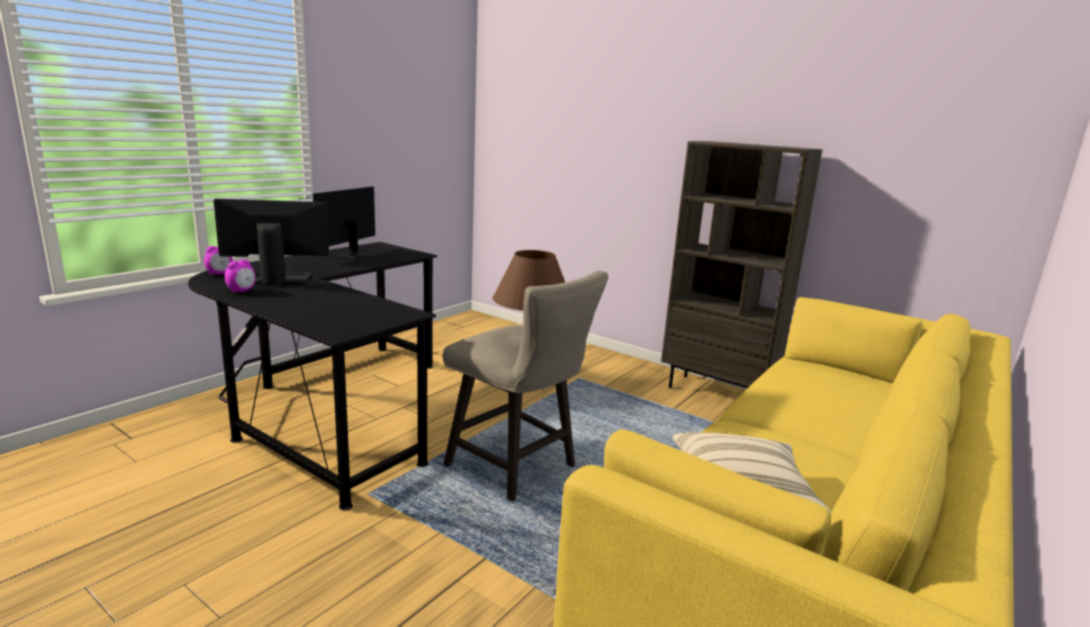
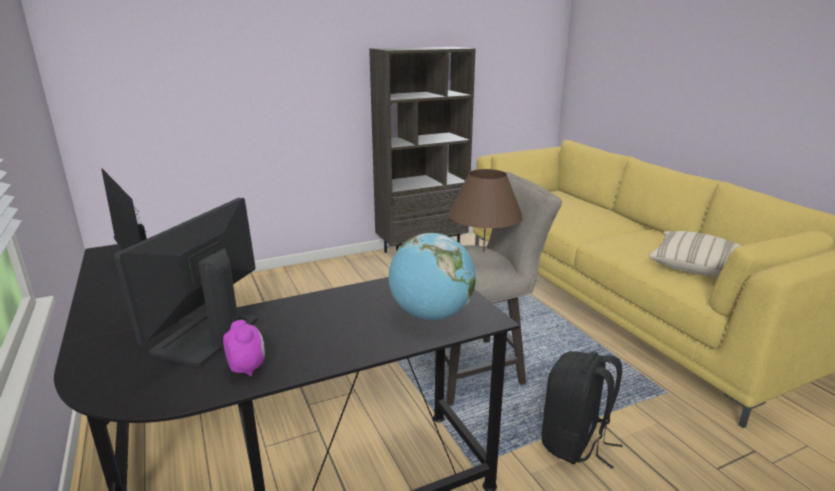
camera: 60 degrees left, 5 degrees up
(219, 274) = (112, 384): alarm clock -> none
(333, 319) = (431, 315): none -> globe
(432, 548) = (575, 443): none -> black backpack

